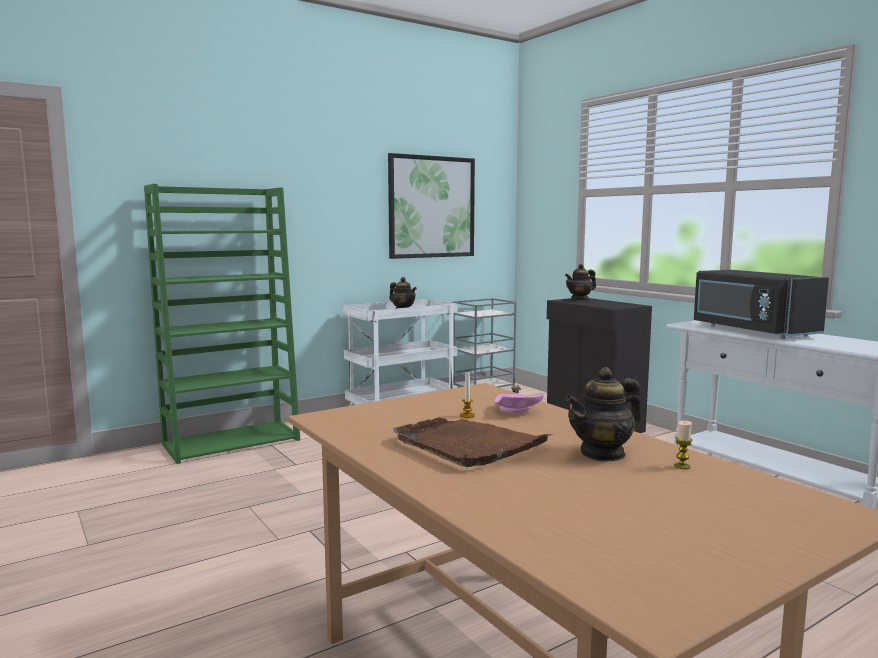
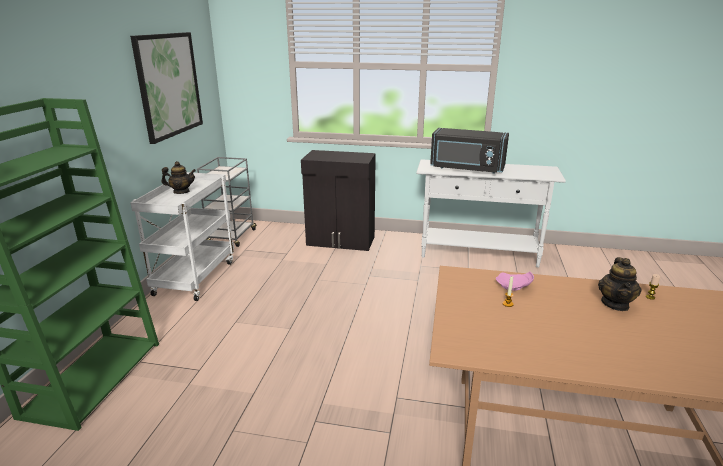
camera: 45 degrees left, 15 degrees up
(469, 445) = (567, 330): brown tray -> none
(580, 299) = (318, 153): teapot -> none

